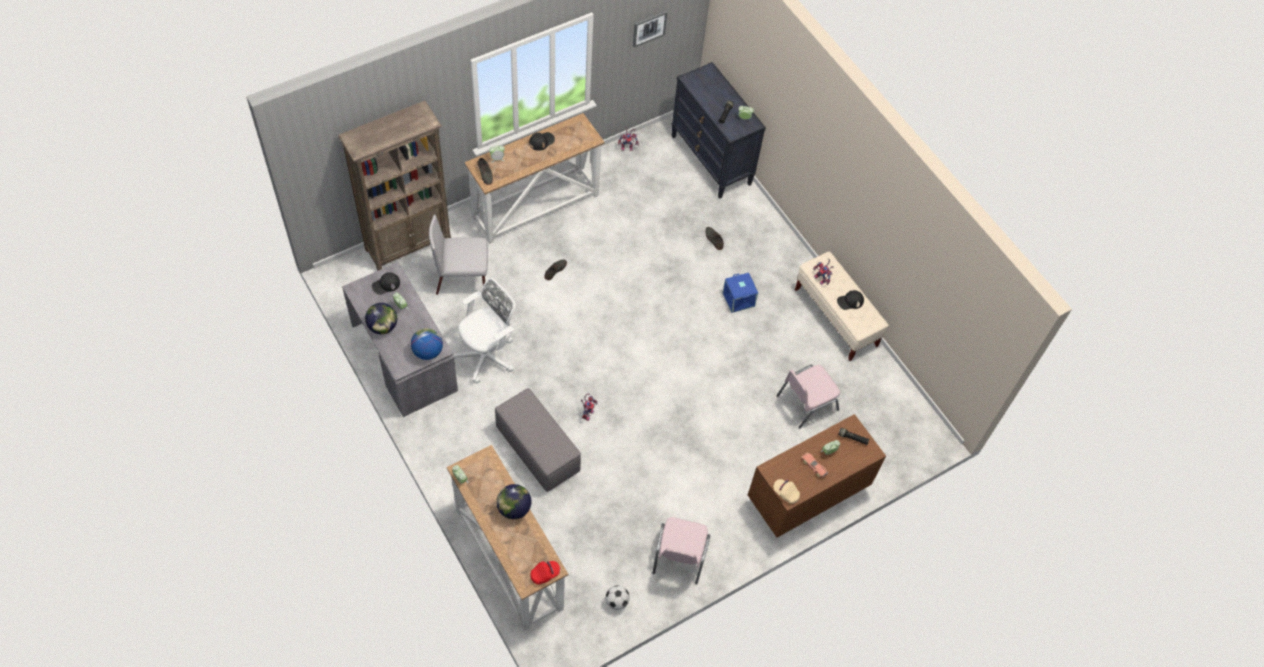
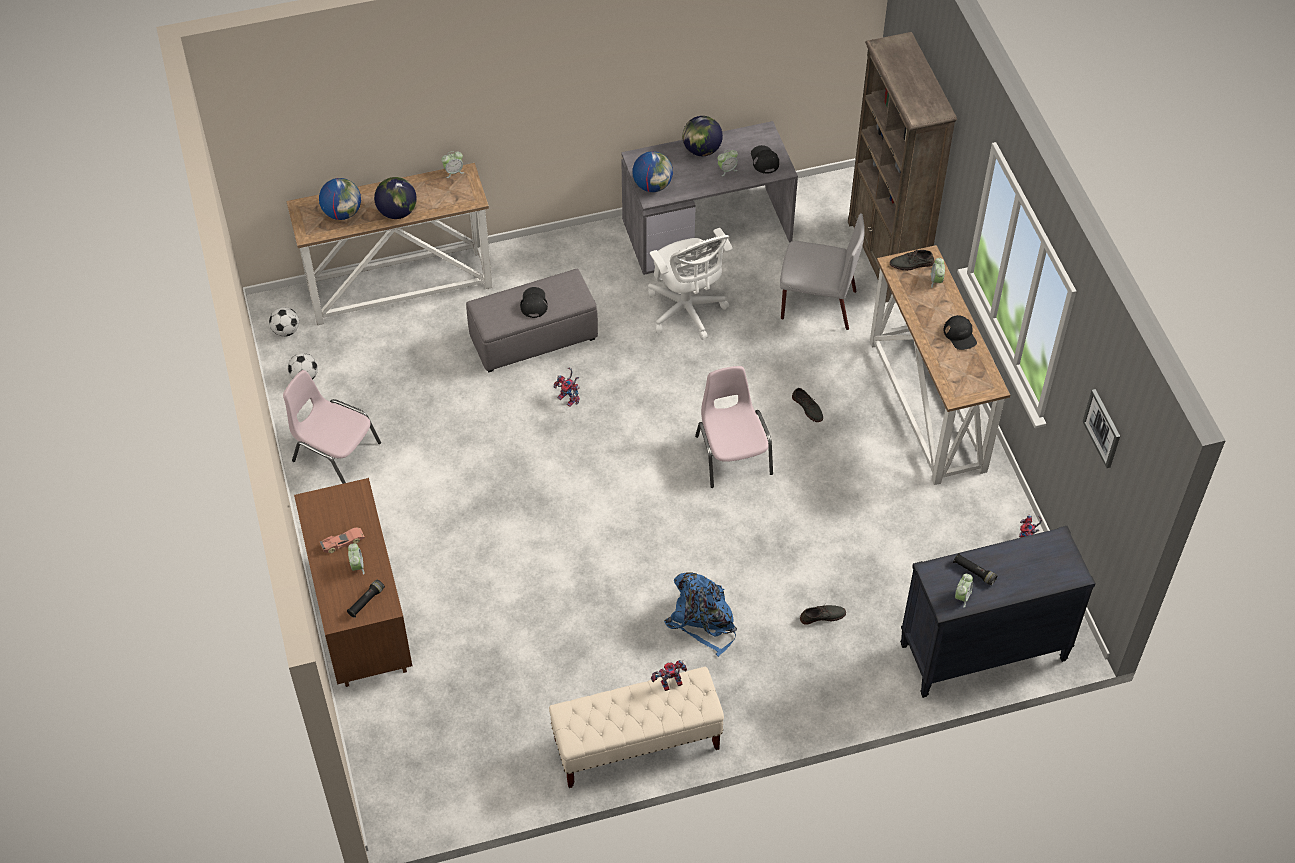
camera: 110 degrees right, 5 degrees down
(462, 278) = (817, 305): grey chair -> grey chair turned 90 degrees clockwise
(525, 550) = (342, 213): none -> globe
(545, 574) = (305, 225): red cap -> none
(575, 631) = (286, 331): none -> football
(739, 299) = (703, 620): blue storage box -> blue backpack
(785, 493) = (318, 499): beige cap -> none
(806, 402) = (504, 658): pink chair -> pink chair (732, 454)
(850, 301) = (619, 712): black cap -> black cap (534, 303)

